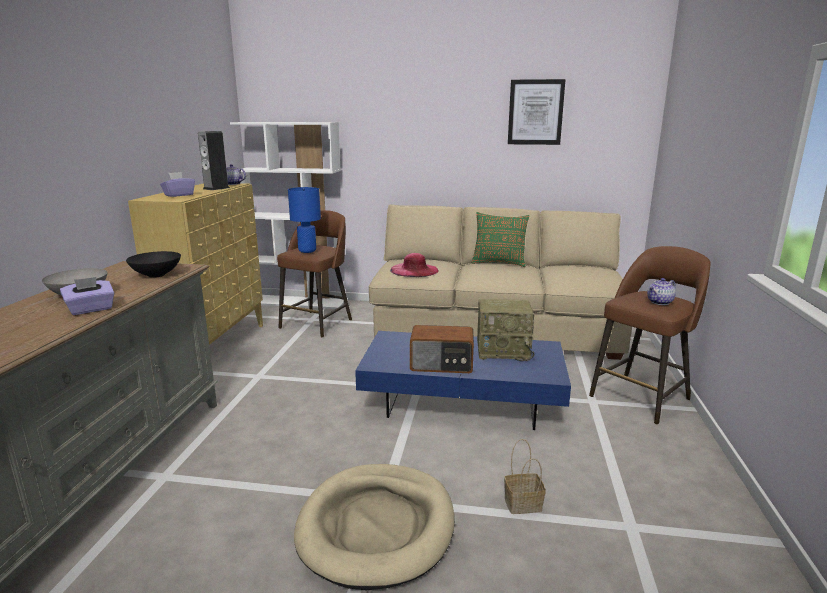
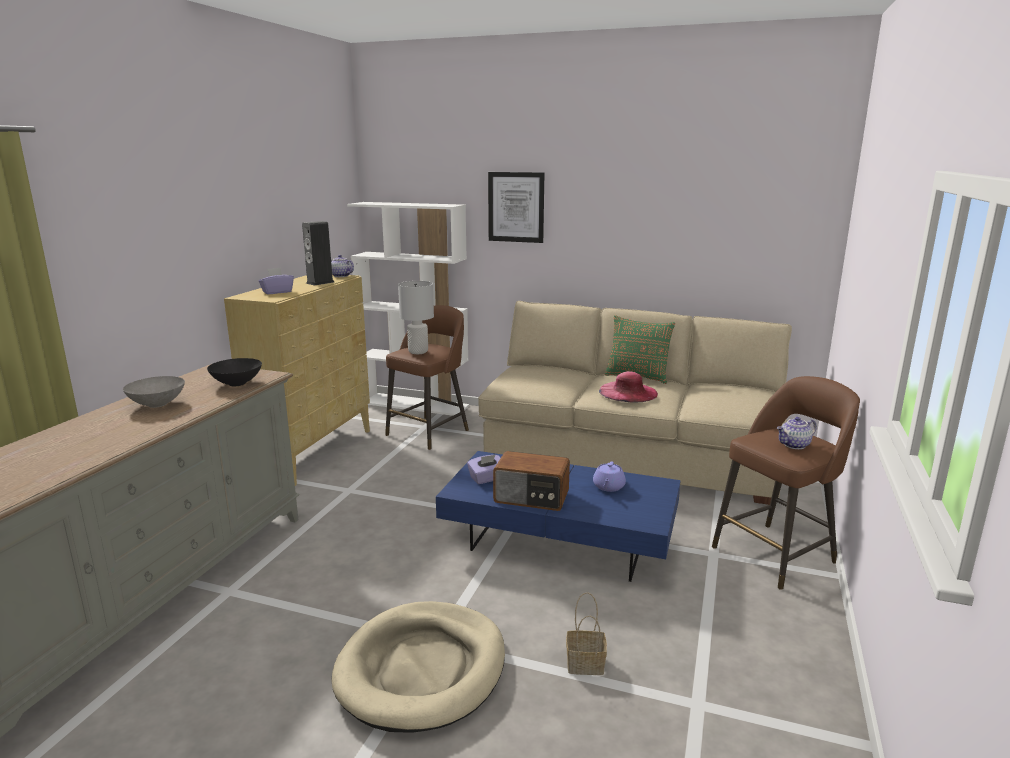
camera: 10 degrees right, 0 degrees up
(91, 309) = (162, 421): purple tissue box -> purple tissue box (487, 479)
(307, 252) = (418, 353): blue table lamp -> grey table lamp
(414, 270) = (533, 381): pink hat -> pink hat (628, 392)
(504, 351) = (608, 487): radio -> purple teapot
(535, 112) = (692, 198): picture -> picture (516, 207)

